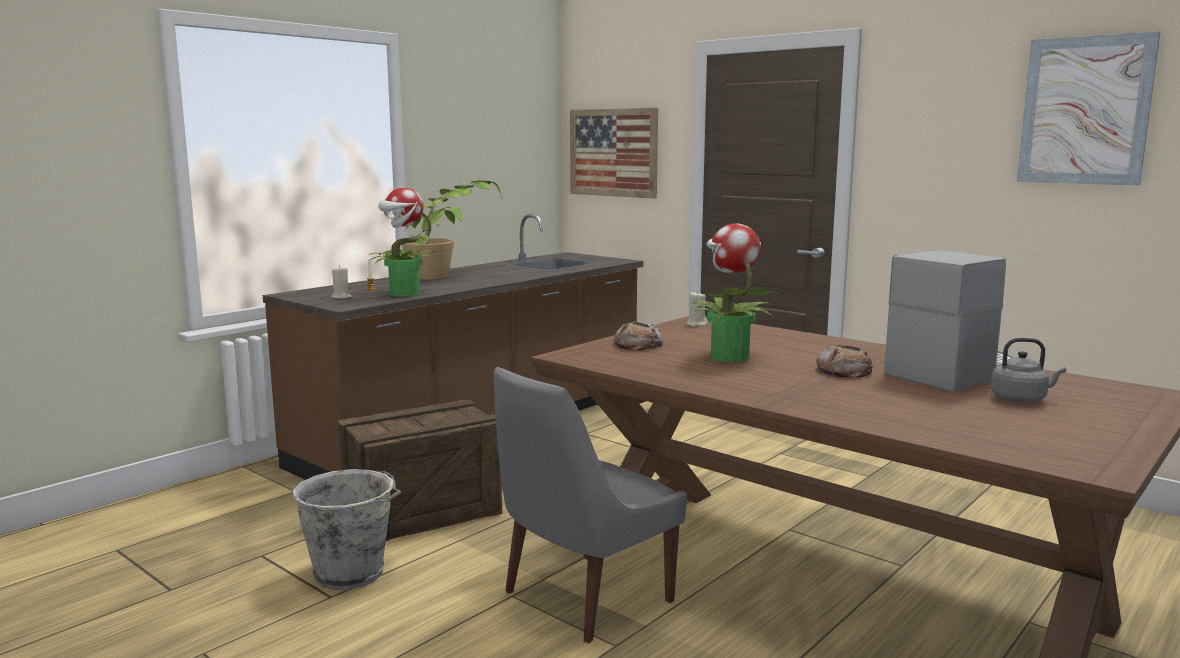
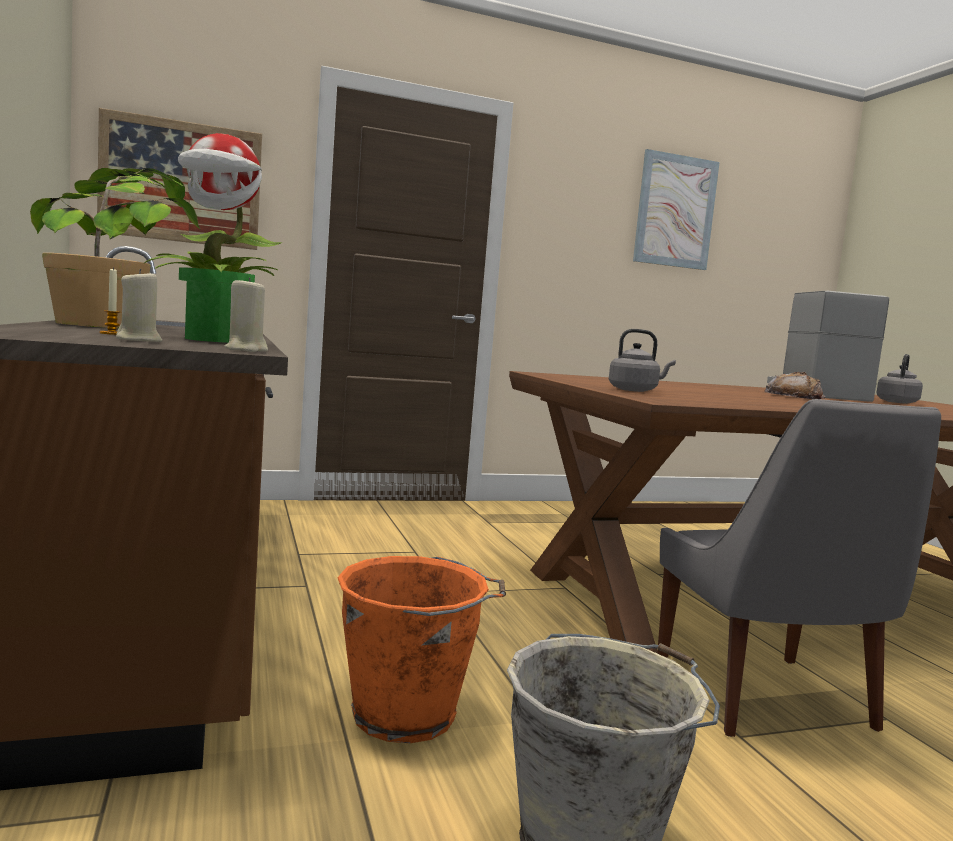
camera: 60 degrees left, 5 degrees down
(423, 513) = (409, 715): crate -> orange bucket
(638, 345) = (635, 390): bread -> grey kettle
(696, 324) = (561, 376): beige candle -> beige candle (246, 350)
(728, 357) = (718, 394): potted plant -> none

